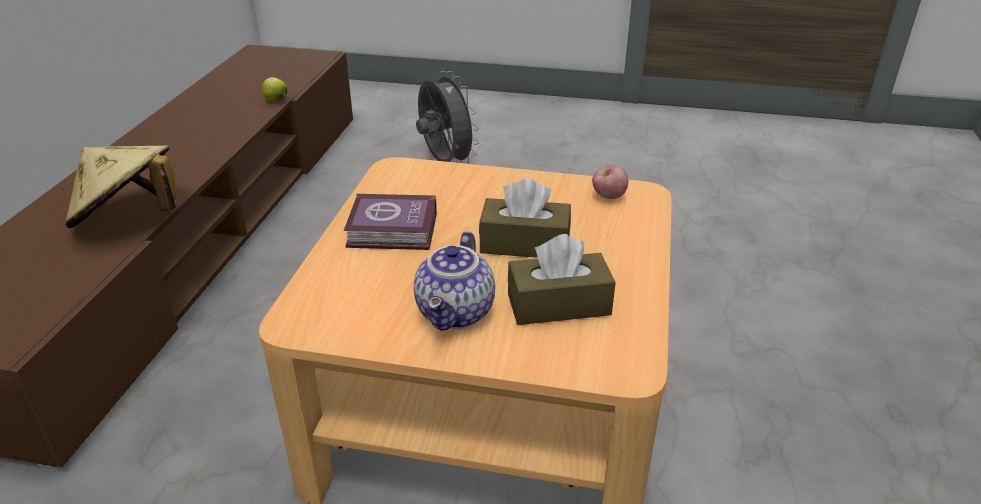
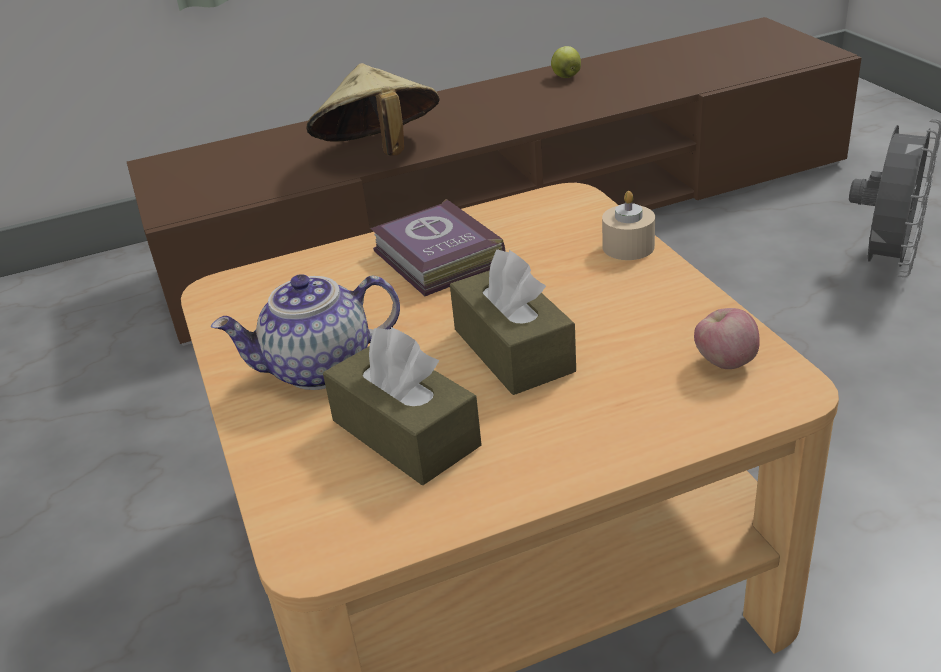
camera: 60 degrees right, 0 degrees up
(275, 100) = (680, 89): apple -> apple (566, 77)
(475, 175) = (628, 247): none -> beige candle

